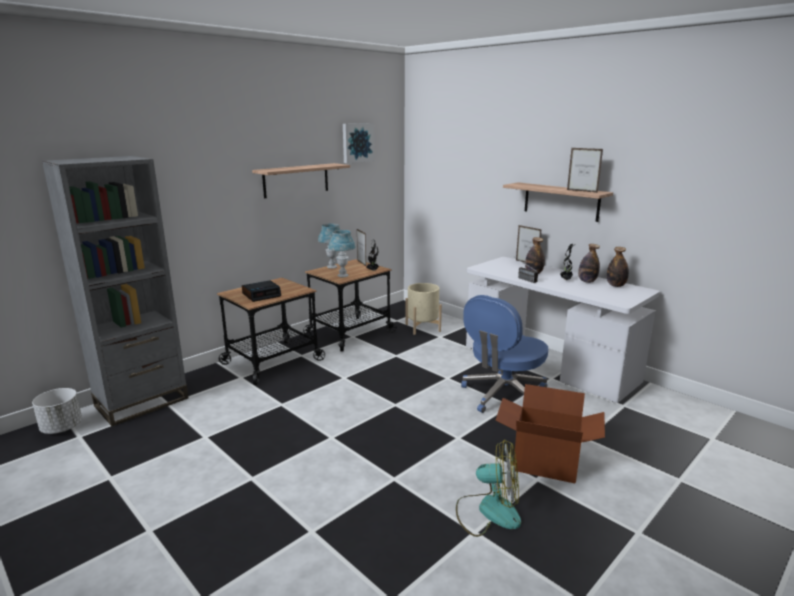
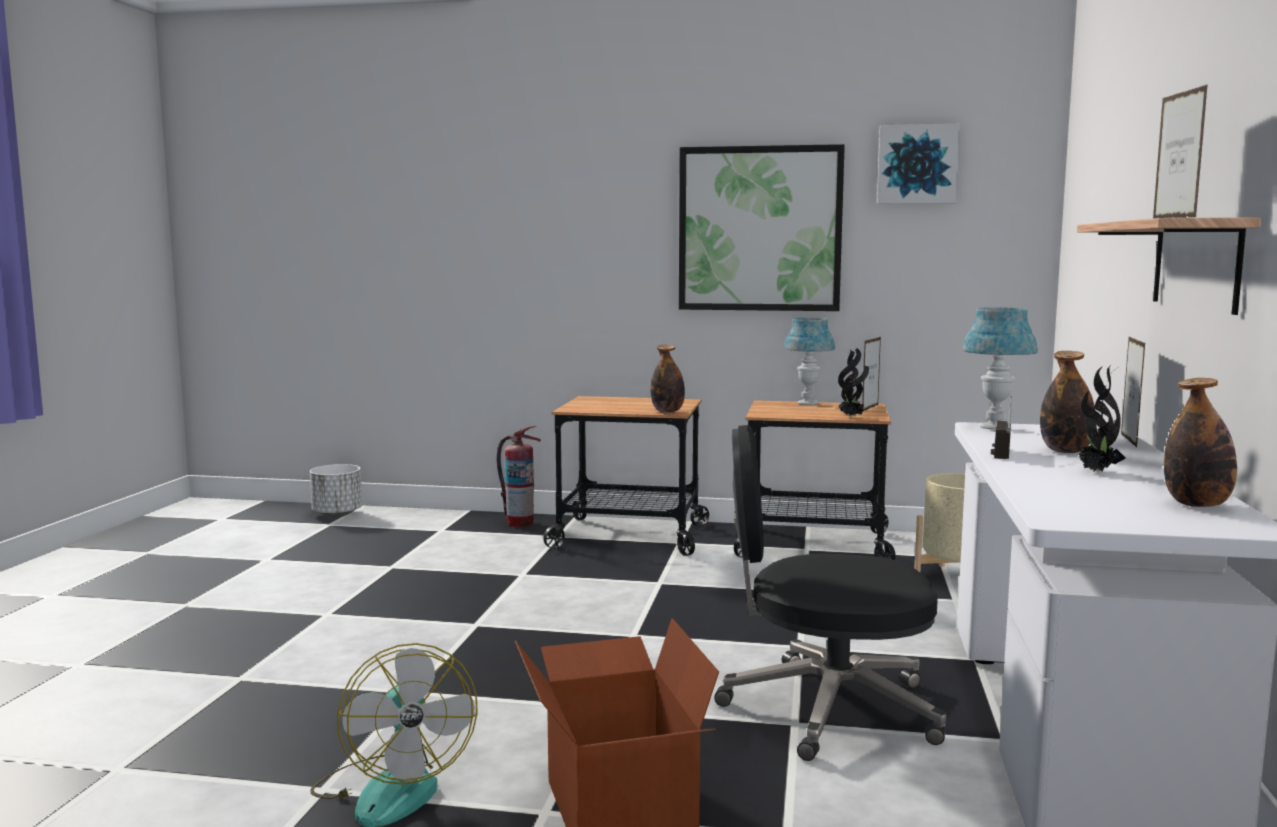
camera: 55 degrees right, 10 degrees down
(142, 402) = (429, 520): grey bookcase -> none
(200, 379) = (520, 523): none -> fire extinguisher
(262, 295) = (610, 406): alarm clock -> none
(296, 180) = (759, 229): shelf -> picture
(343, 276) = (782, 412): blue table lamp -> blue table lamp (995, 427)
(503, 395) = (826, 709): blue office chair -> black office chair
(587, 281) = (1144, 484): bottle -> bottle (667, 411)

